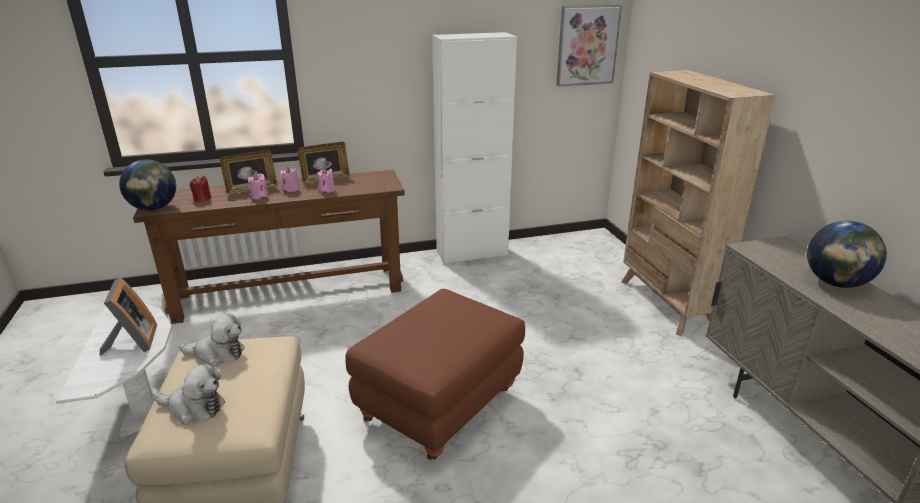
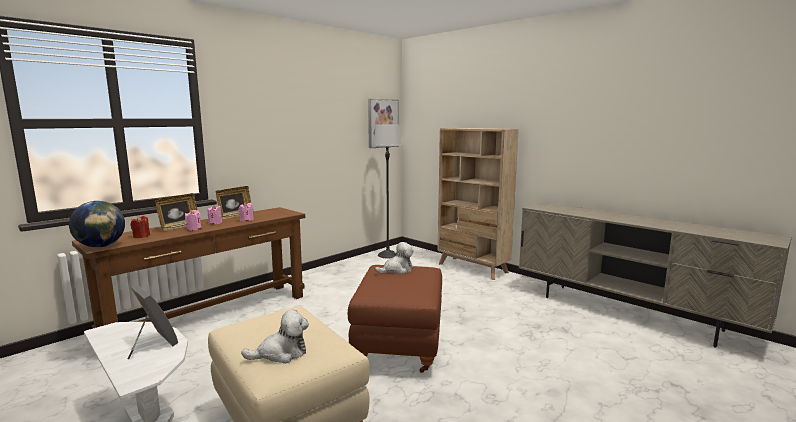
camera: 30 degrees left, 15 degrees down
(217, 354) = (255, 325): plush toy -> plush toy (397, 270)
(472, 253) = (331, 268): white cabinet -> none
(564, 247) = (388, 255): none -> floor lamp
(835, 283) = (586, 211): globe -> none

